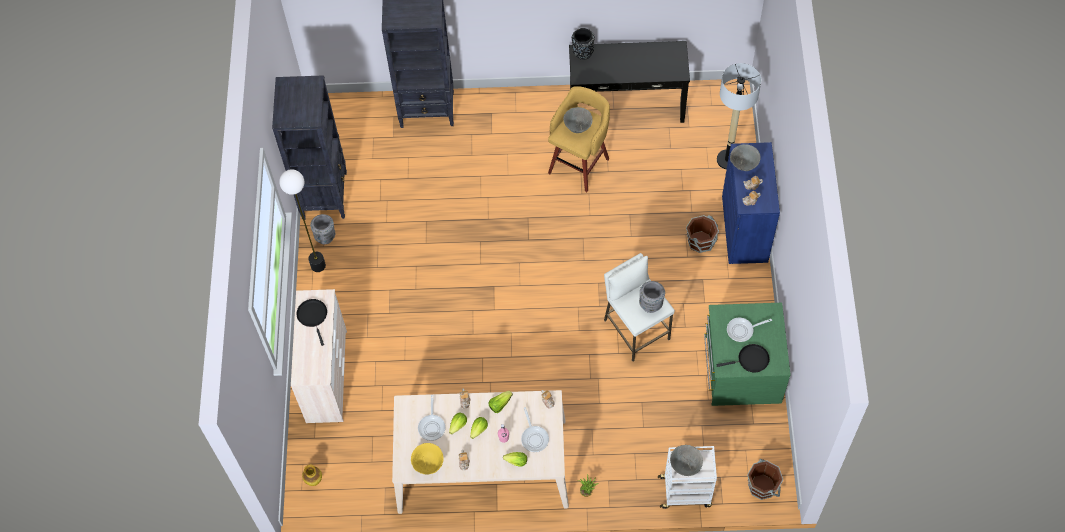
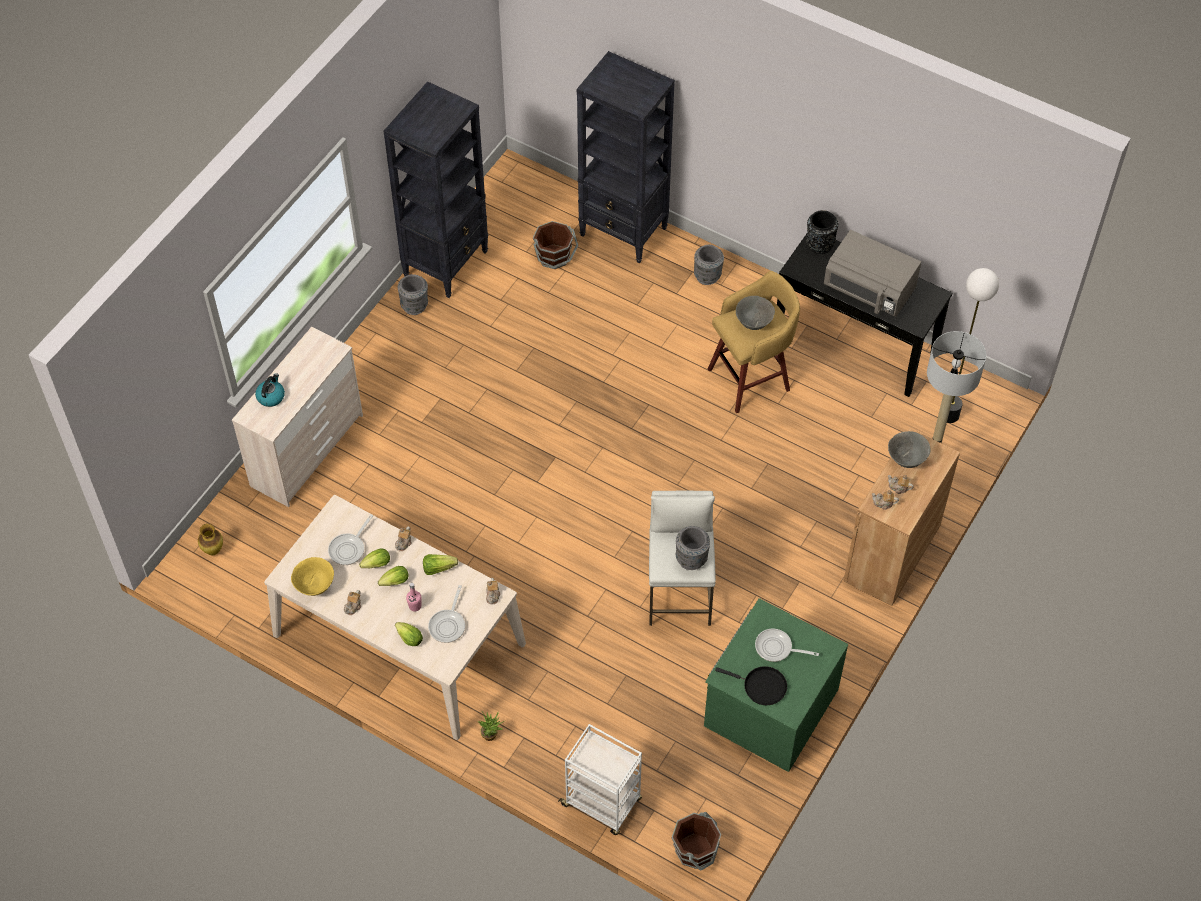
camera: 30 degrees right, 5 degrees down
(305, 354) = (271, 396): none -> kettle
(313, 316) = (308, 362): black frying pan -> none
(318, 265) = (385, 332): floor lamp -> floor lamp (949, 415)
(503, 111) = (707, 276): none -> grey vase
(635, 67) = (869, 291): none -> grey microwave
(685, 466) = (595, 757): grey bowl -> none
(701, 241) = (828, 539): brown bucket -> brown bucket (554, 257)
(744, 229) = (892, 553): blue cabinet -> brown cabinet

